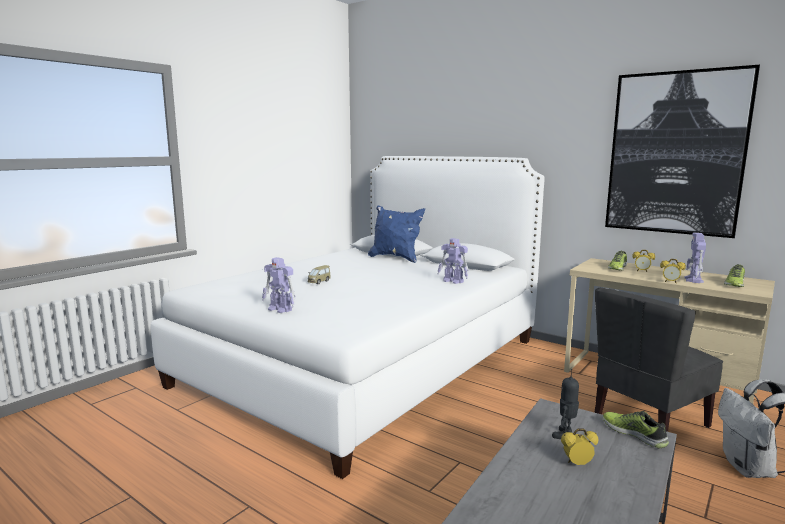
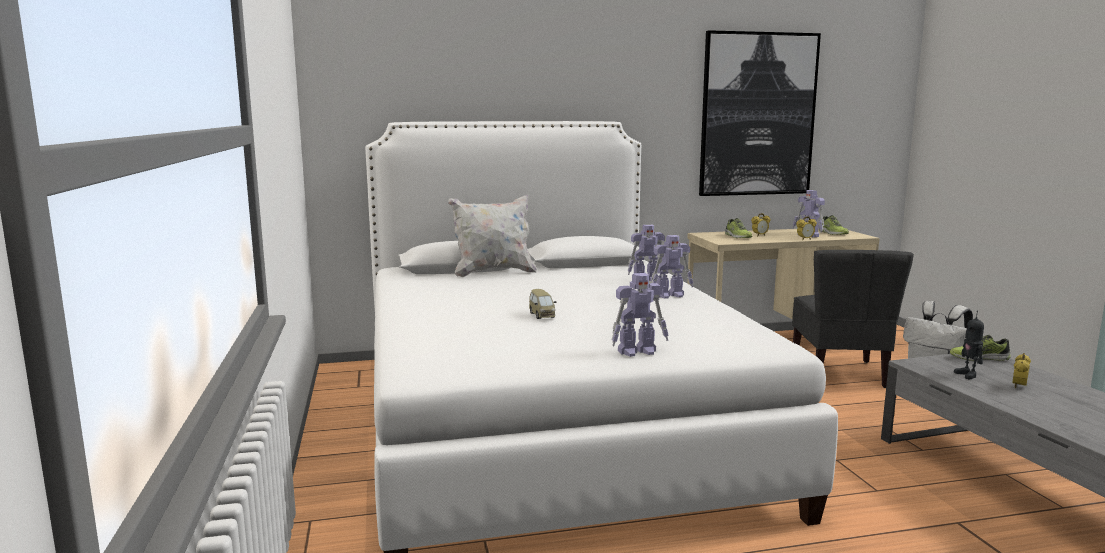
camera: 50 degrees left, 0 degrees up
(395, 258) = (493, 272): blue pillow -> white pillow
(424, 292) = (670, 295): none -> toy robot

